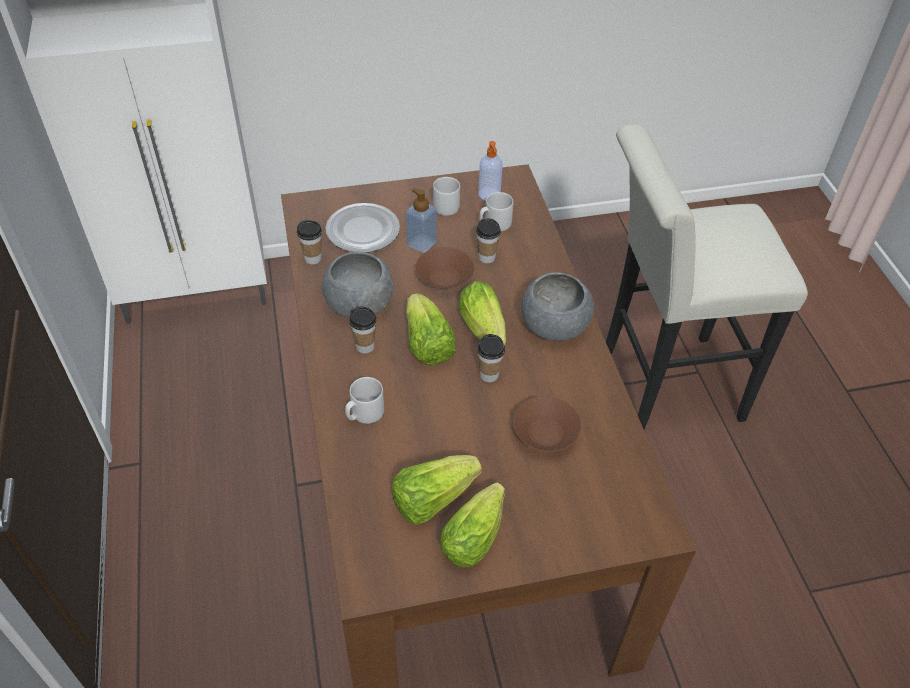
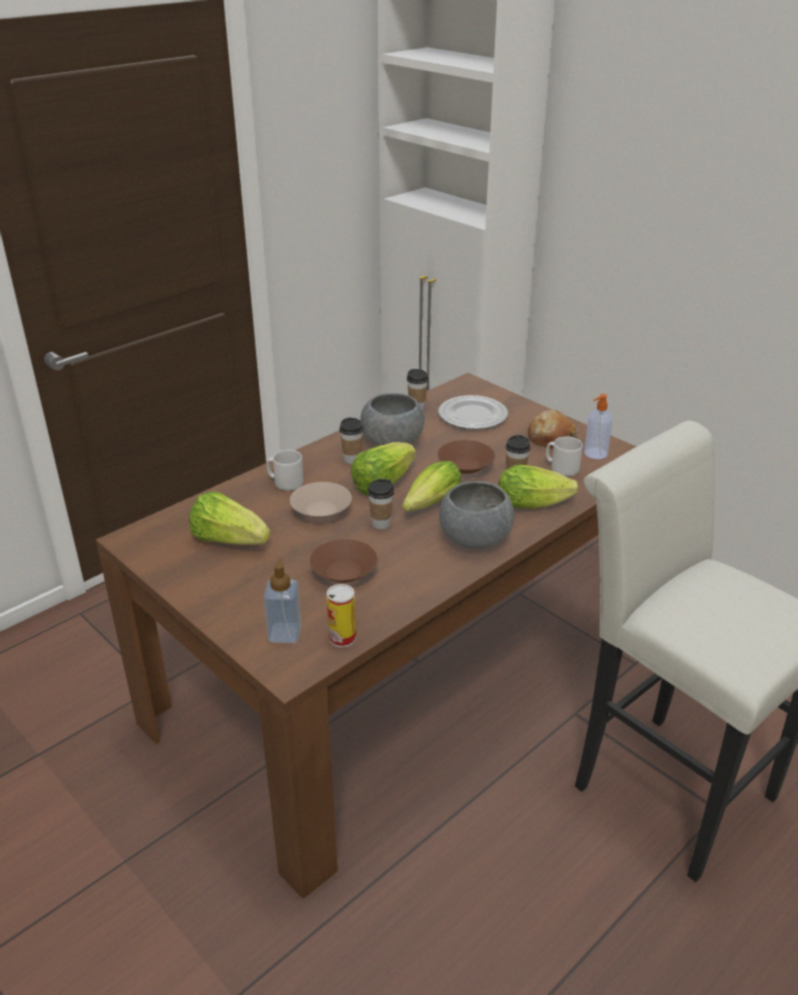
camera: 60 degrees right, 15 degrees down
(421, 244) = (491, 444): soap dispenser -> soap dispenser (284, 633)
(436, 408) = (320, 511): none -> beige bowl
(444, 205) = (551, 438): grey mug -> bread
(476, 533) = (211, 572): lettuce -> lettuce (537, 503)
(635, 474) = (342, 638): none -> can

